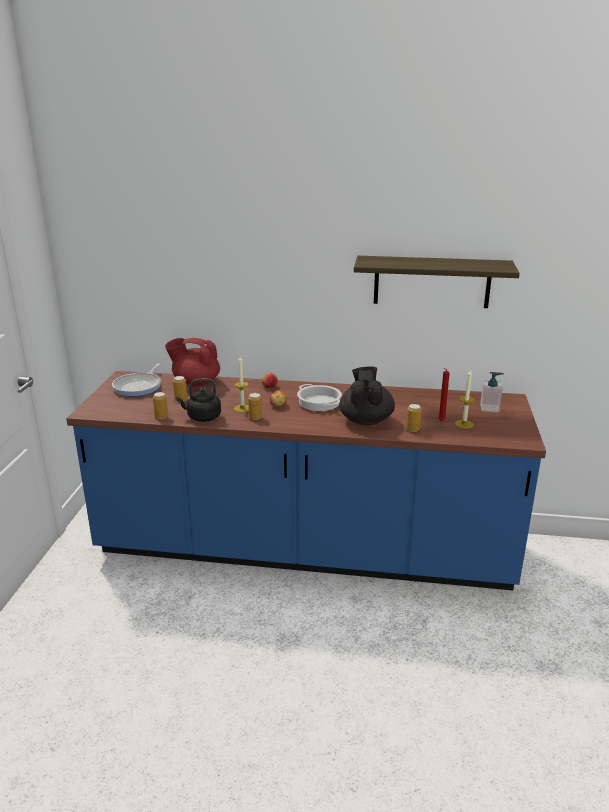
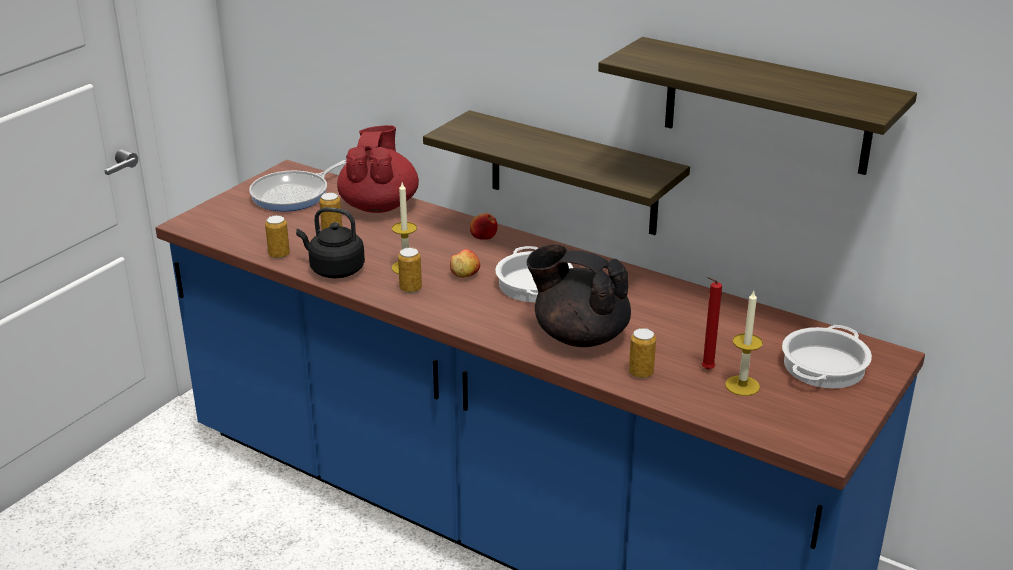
camera: 25 degrees right, 5 degrees up
(195, 383) = (379, 205): red teapot -> red teapot turned 60 degrees clockwise
(316, 341) = (573, 173): none -> shelf
(366, 420) = (579, 335): black teapot -> black teapot turned 90 degrees counterclockwise
(489, 408) = (823, 365): soap dispenser -> cooking pot

